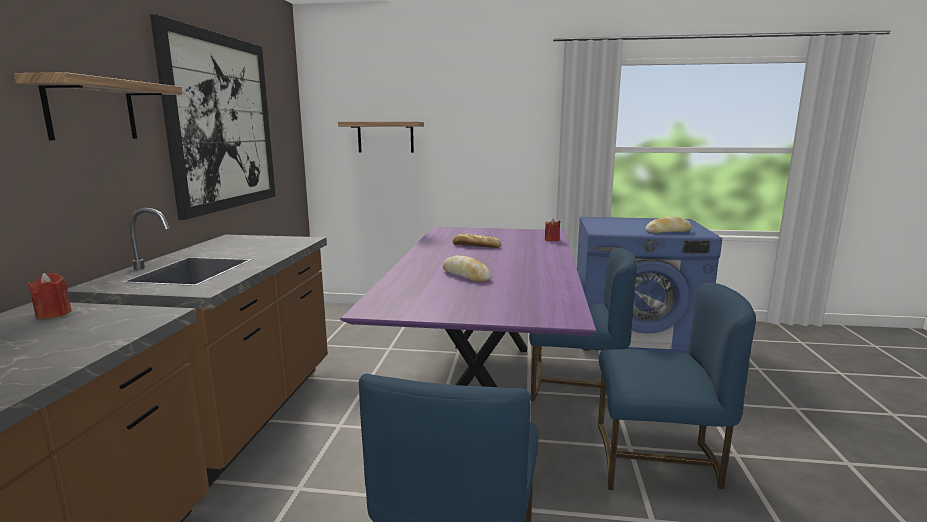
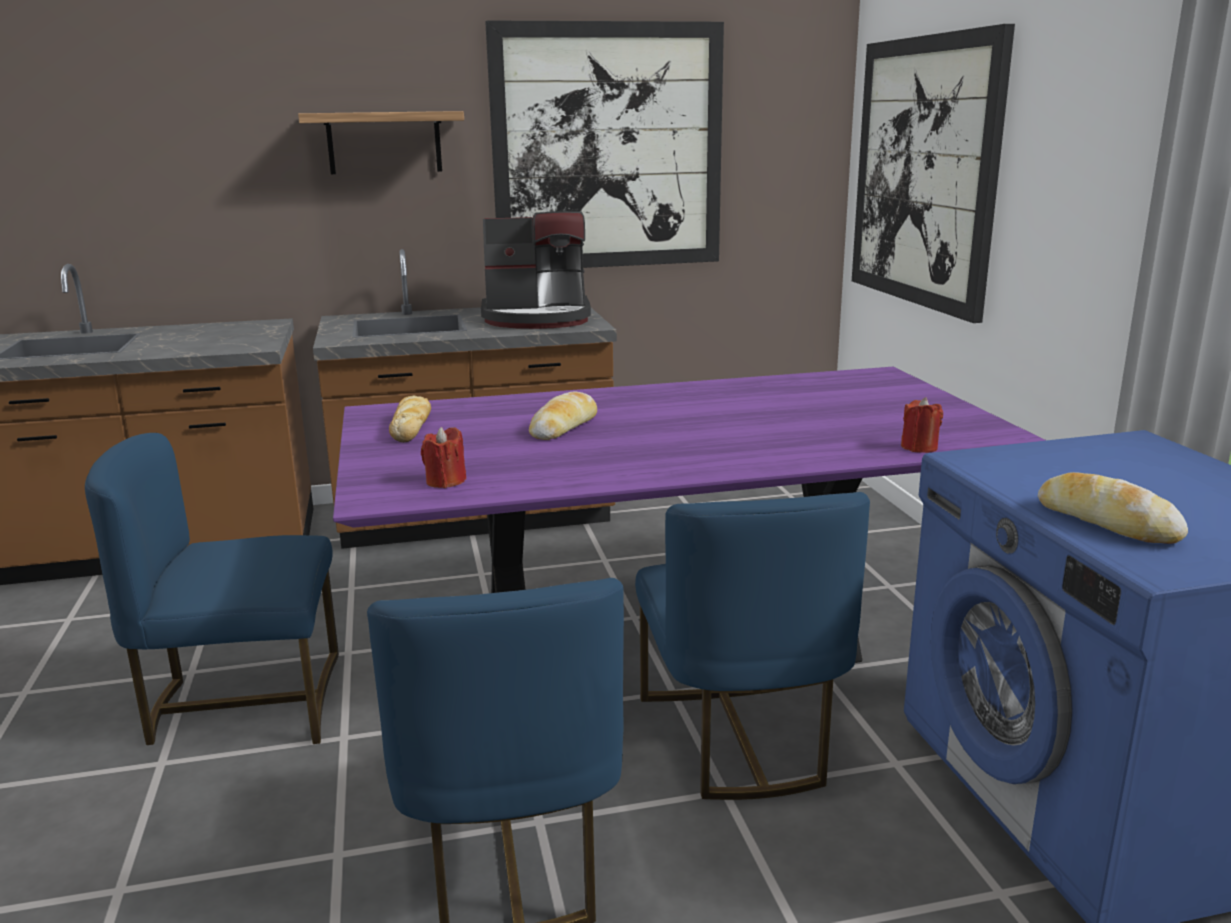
camera: 70 degrees right, 5 degrees up
(53, 314) = (256, 329): red candle -> red candle (445, 481)
(255, 245) = (537, 318): none -> coffee machine
(385, 137) = (924, 172): shelf -> picture
(475, 246) = (771, 407): bread -> bread (411, 427)

